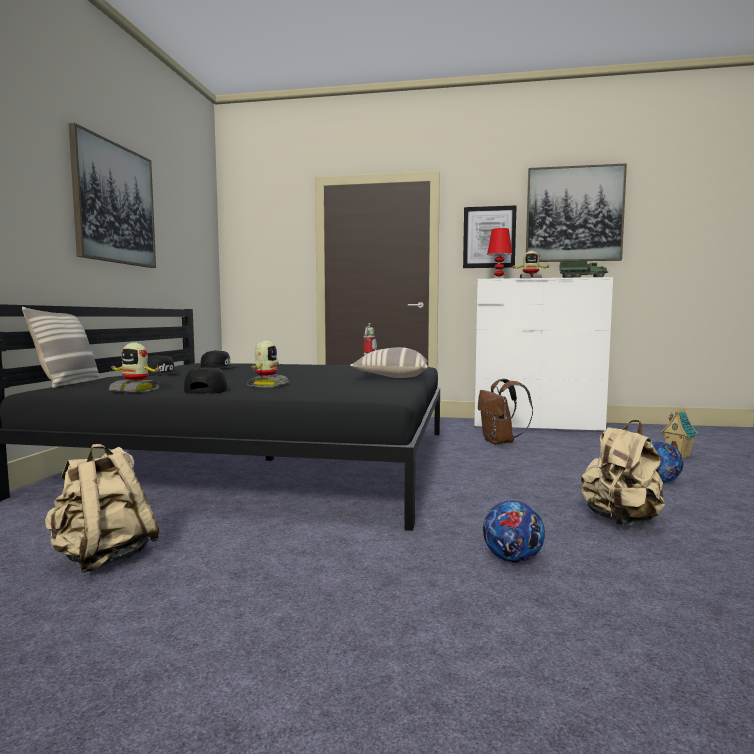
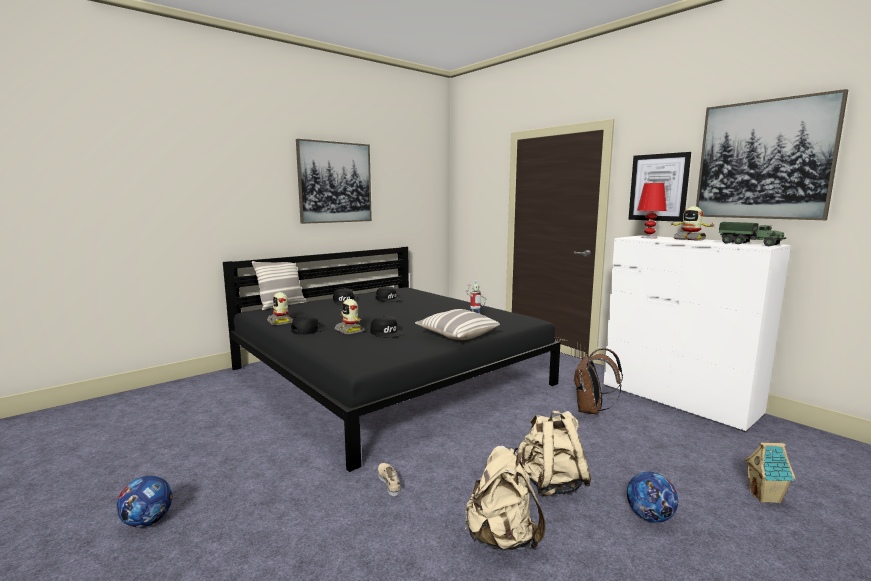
camera: 40 degrees right, 5 degrees up
(103, 558) = (205, 424): beige backpack -> beige backpack (551, 484)
(267, 385) = (350, 330): toy robot -> toy robot turned 90 degrees clockwise
(316, 382) = (387, 332): none -> black cap
(465, 523) = (389, 481): none -> beige shoe
(512, 559) = (353, 525): football -> football (148, 521)

